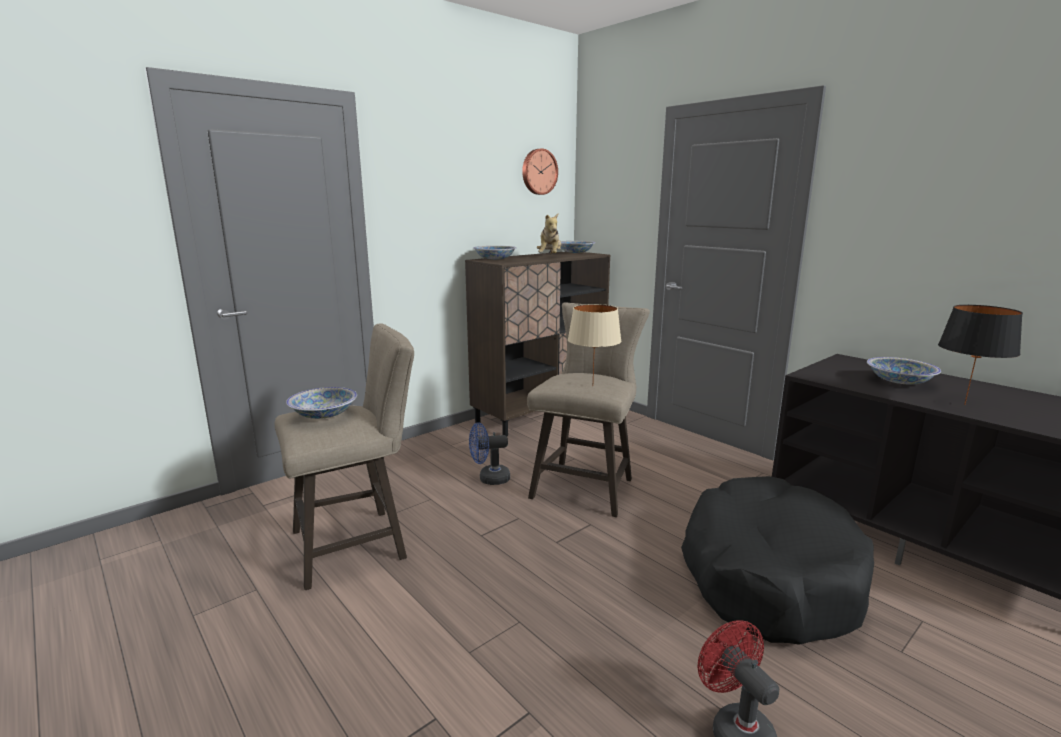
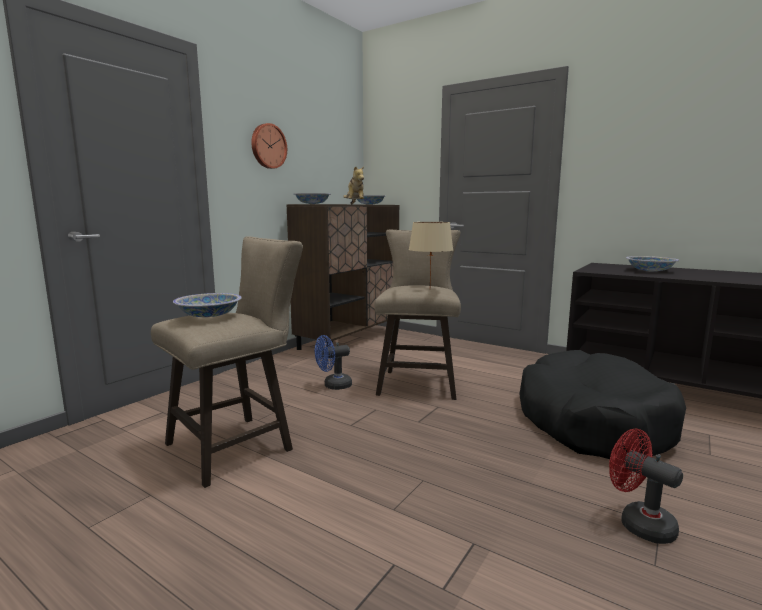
camera: 15 degrees left, 5 degrees down
(538, 172) = (338, 137): wall clock -> wall clock (268, 146)
(965, 405) = (705, 277): black table lamp -> none

